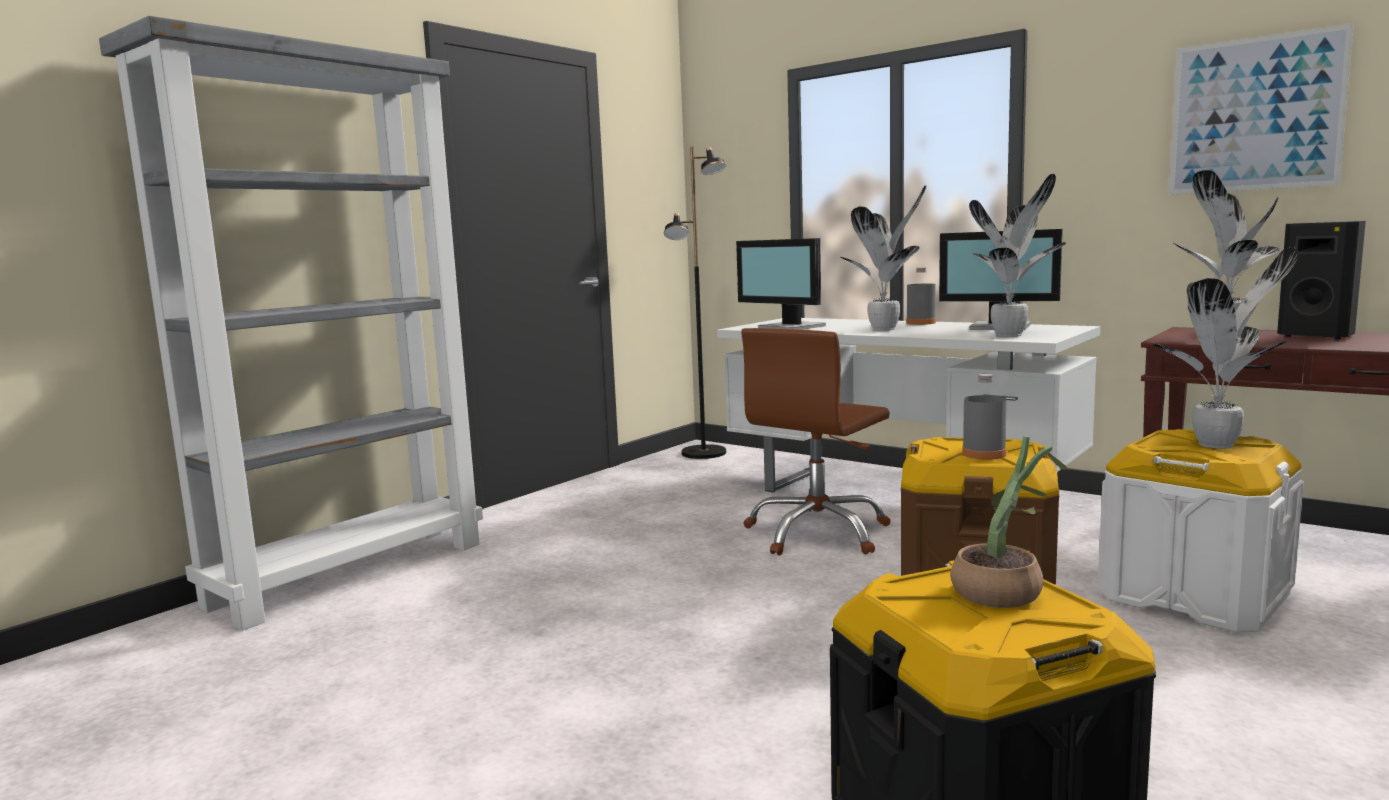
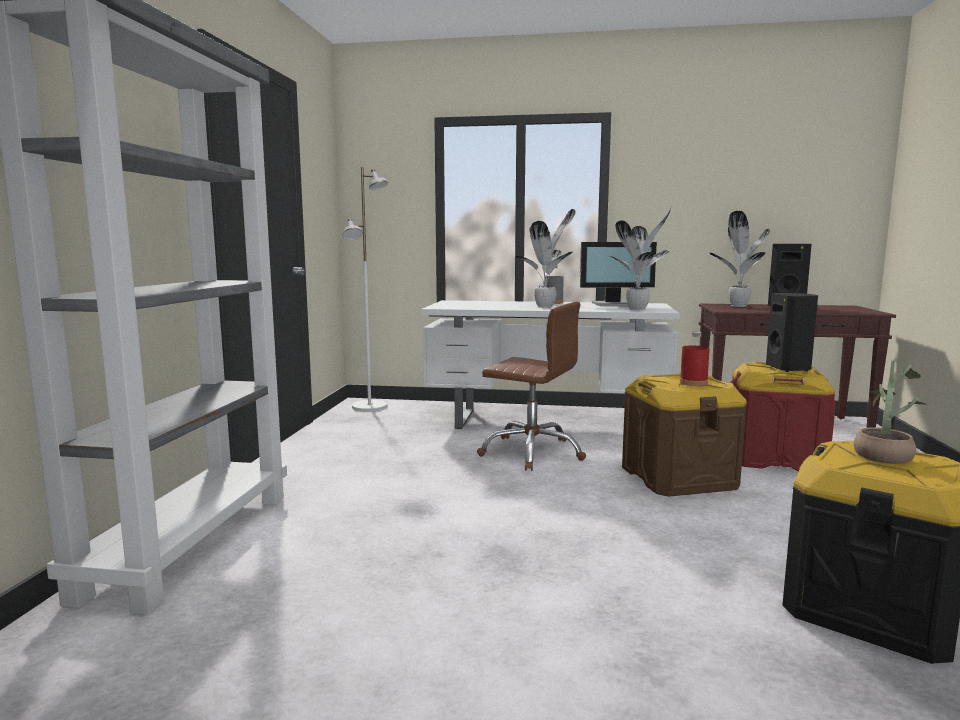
camera: 30 degrees left, 0 degrees up
(704, 453) = (370, 407): black floor lamp -> white floor lamp
(790, 327) = (474, 306): monitor -> none
(818, 533) = (532, 452): brown office chair -> brown office chair turned 75 degrees counterclockwise
(984, 454) = (693, 383): grey bottle -> red bottle
(1193, 595) = (773, 457): white storage box -> red storage box
(1220, 445) = (789, 368): potted plant -> black speaker
(1255, 114) = (742, 180): picture -> none

